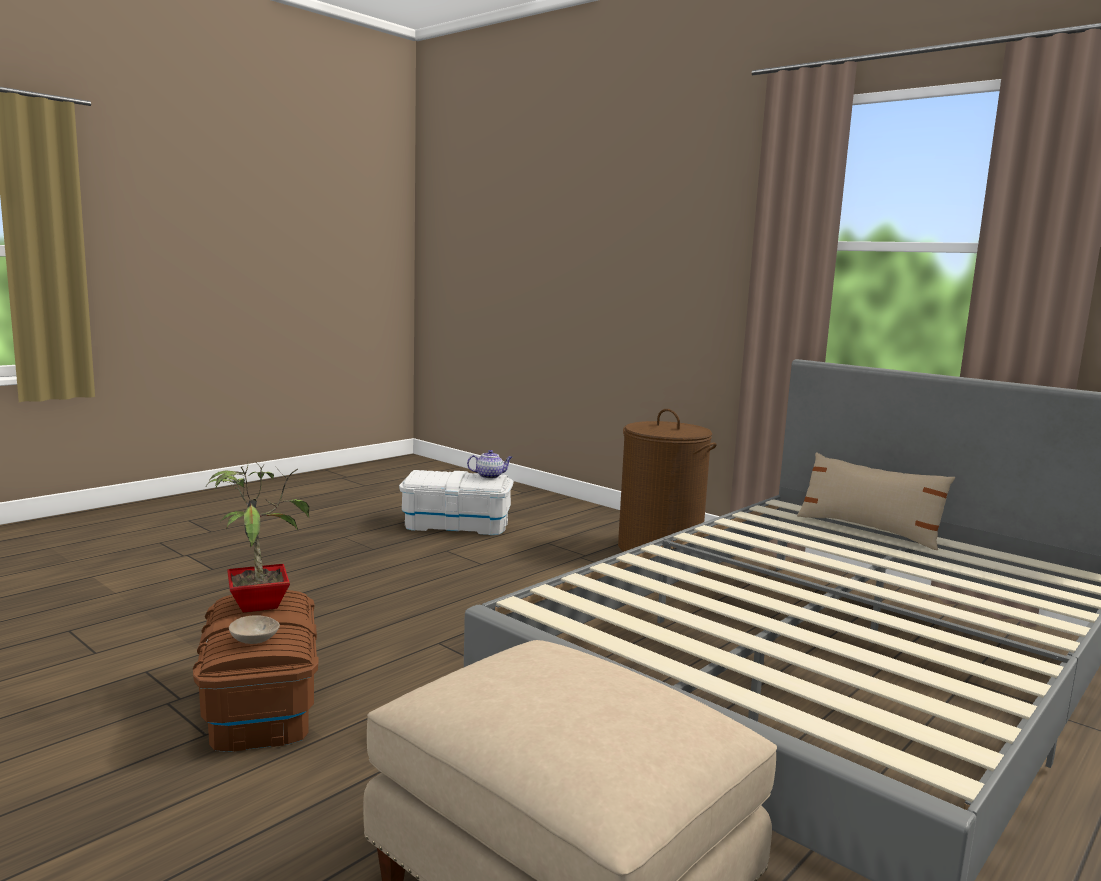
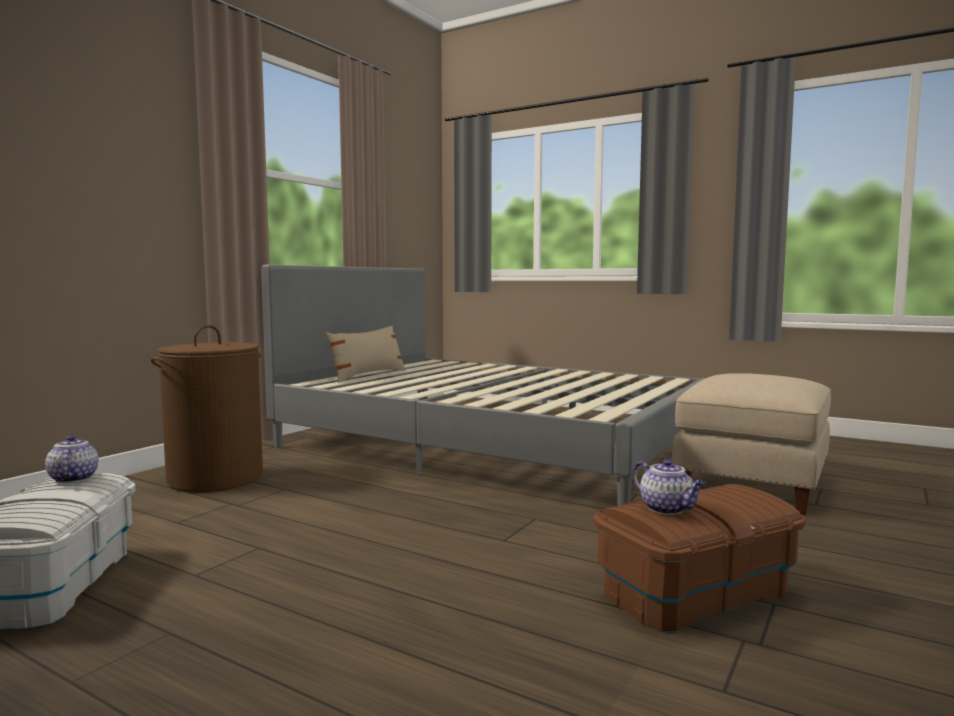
camera: 100 degrees left, 5 degrees down
(252, 640) = (737, 495): beige bowl -> none
(258, 603) = (667, 509): potted plant -> teapot

